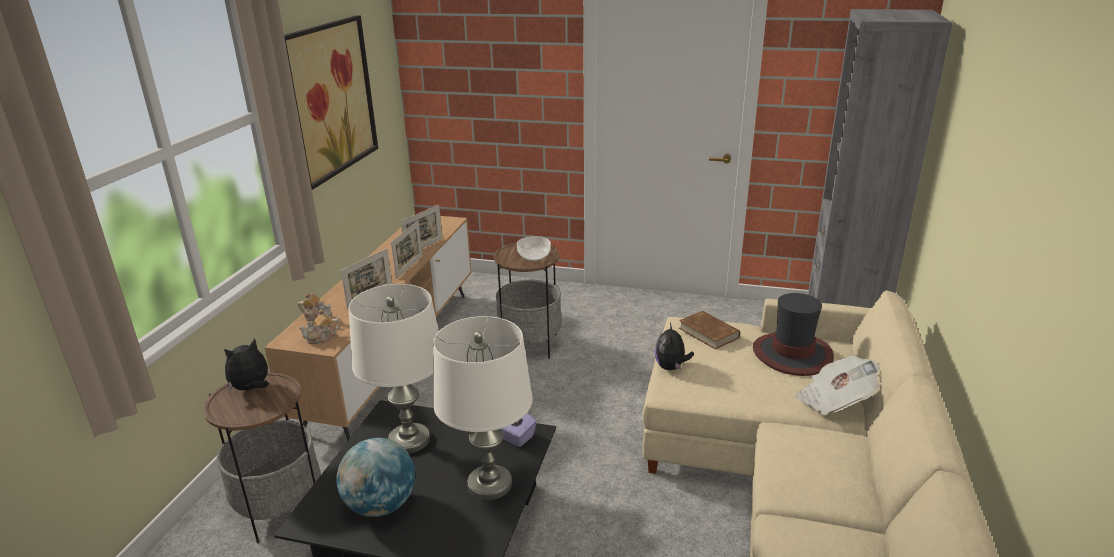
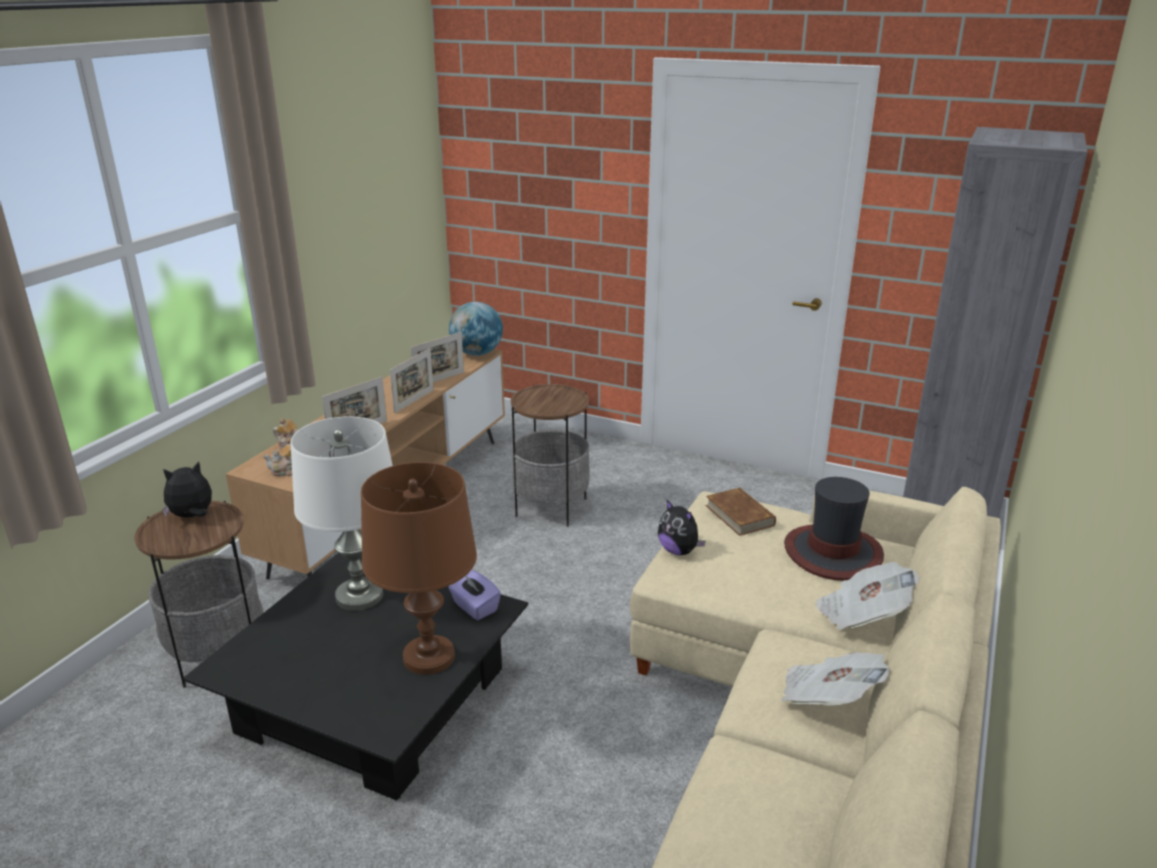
camera: 10 degrees right, 0 degrees up
(330, 99) = (343, 201): picture -> none
(380, 505) = (303, 663): globe -> globe (477, 353)
(490, 484) = (429, 657): white table lamp -> brown table lamp
(534, 255) = (558, 402): bowl -> none
(671, 367) = (679, 551): plush toy -> plush toy turned 60 degrees counterclockwise
(836, 471) = (827, 698): none -> newspaper

